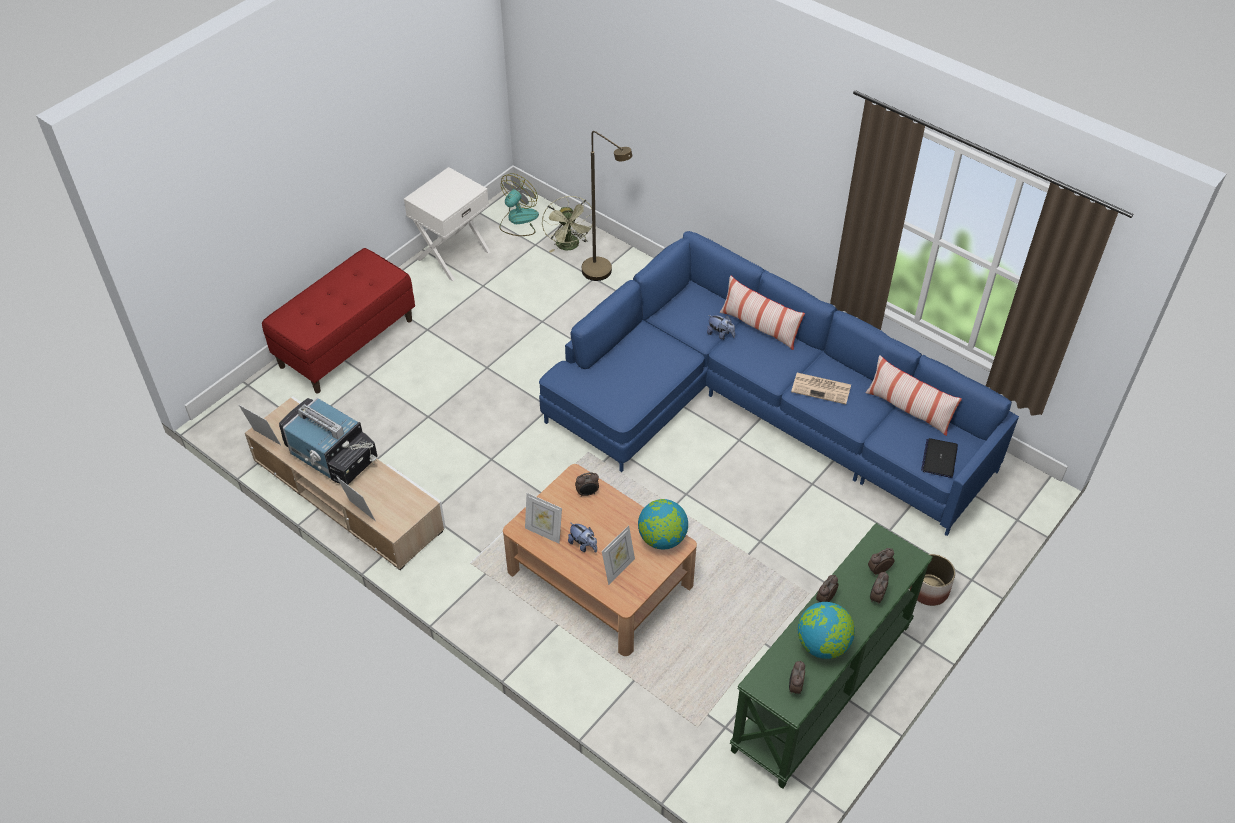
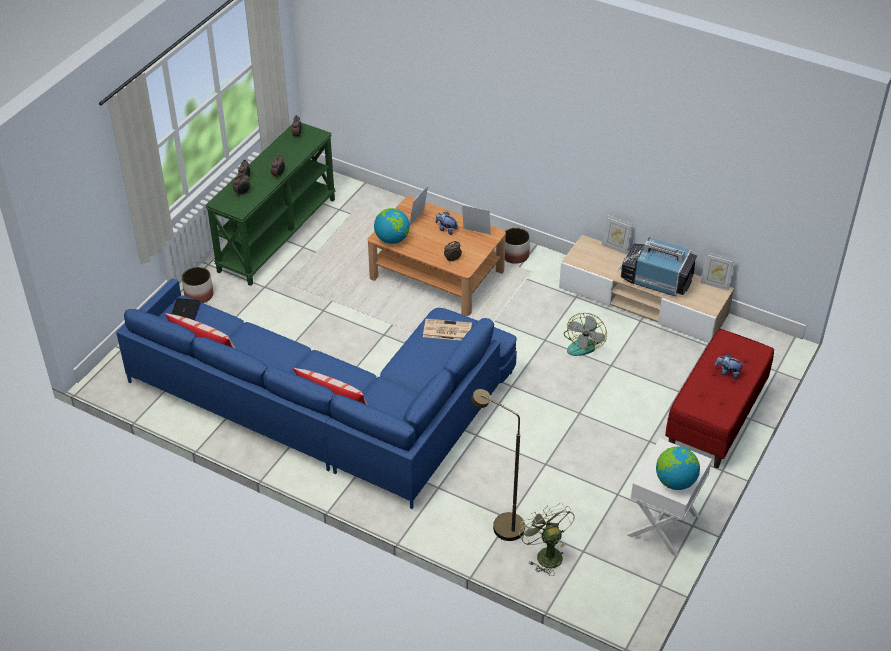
camera: 170 degrees right, 5 degrees down
(484, 595) = (514, 255): none -> planter
(518, 220) = (613, 580): fan -> fan (583, 343)
(720, 334) = (368, 391): plush toy -> plush toy (727, 373)
(822, 388) = (276, 354): newspaper -> newspaper (446, 330)
(822, 645) = (280, 154): globe -> globe (675, 481)

